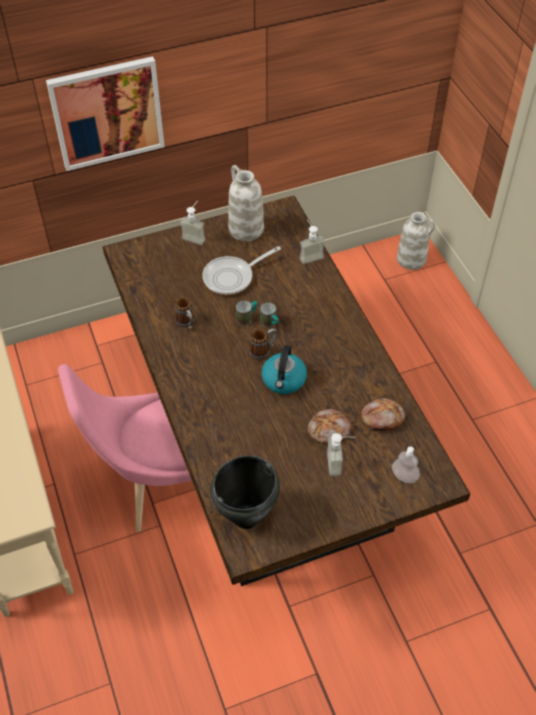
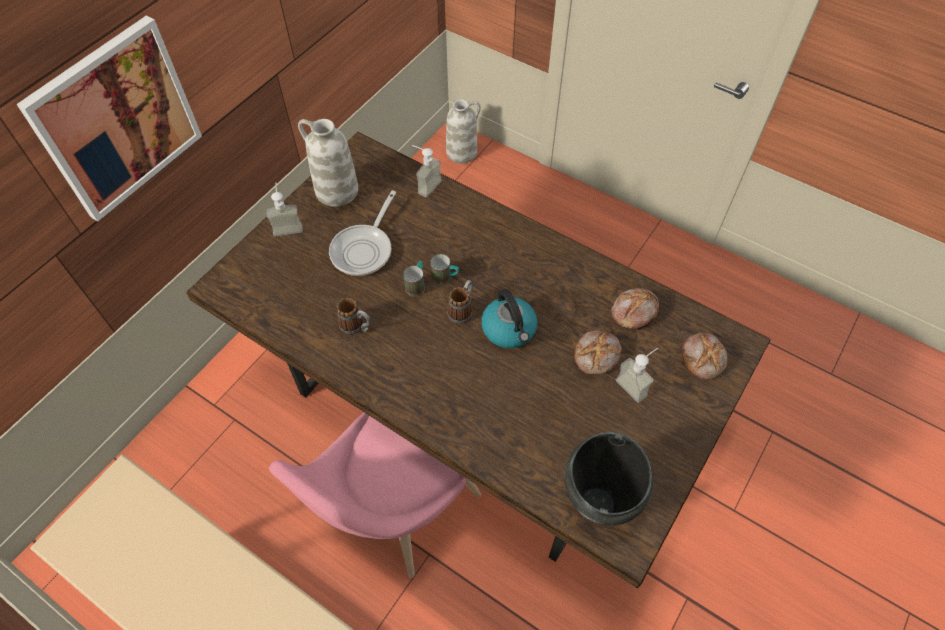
camera: 35 degrees left, 5 degrees up
(404, 476) = (703, 359): soap dispenser -> bread

